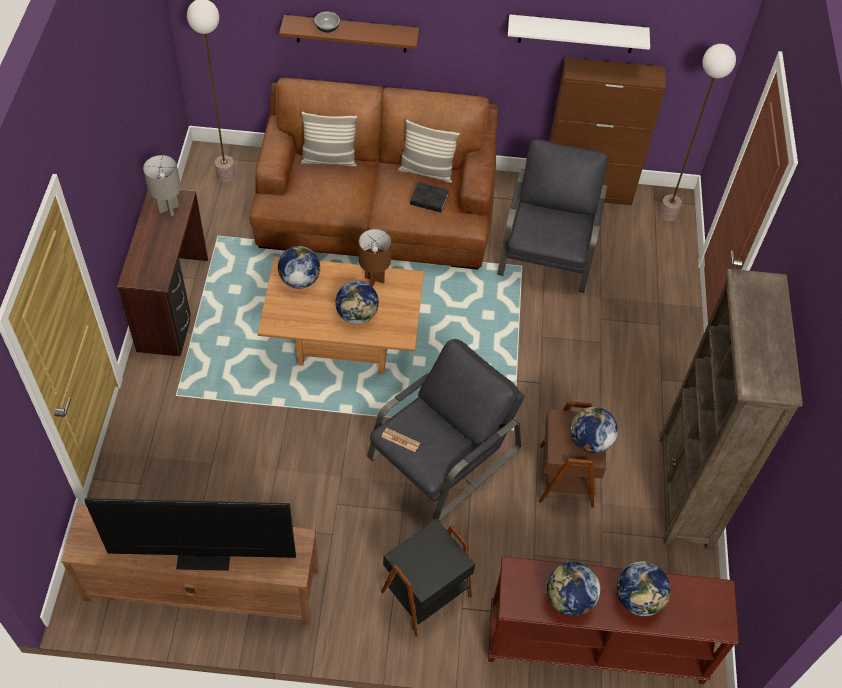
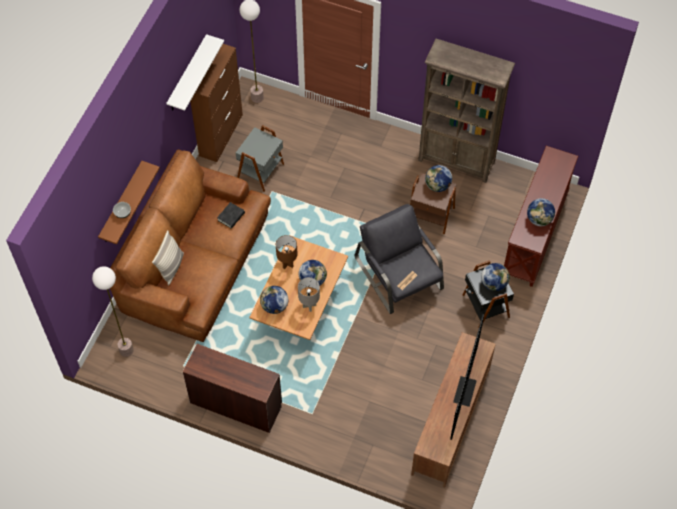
camera: 70 degrees left, 5 degrees up
(169, 209) = (208, 362): grey table lamp -> grey table lamp (309, 305)
(426, 172) = (203, 212): pillow -> none
(549, 247) = (261, 171): grey armchair -> grey side table
(638, 599) = (546, 189): globe -> globe (494, 283)

